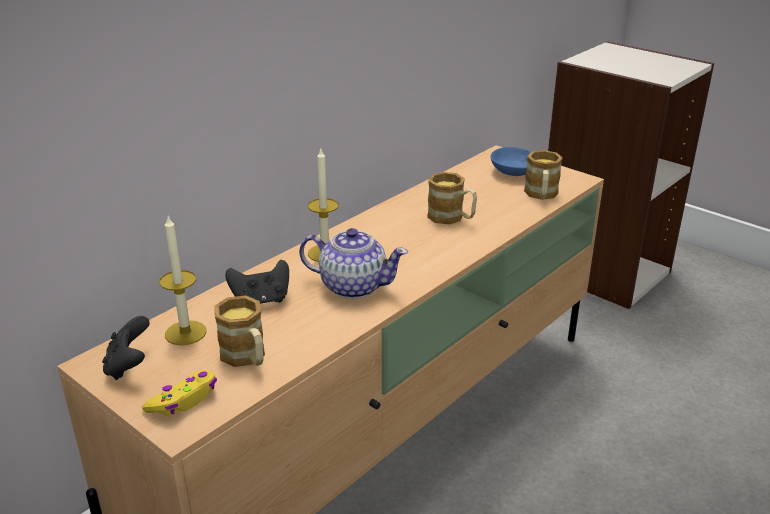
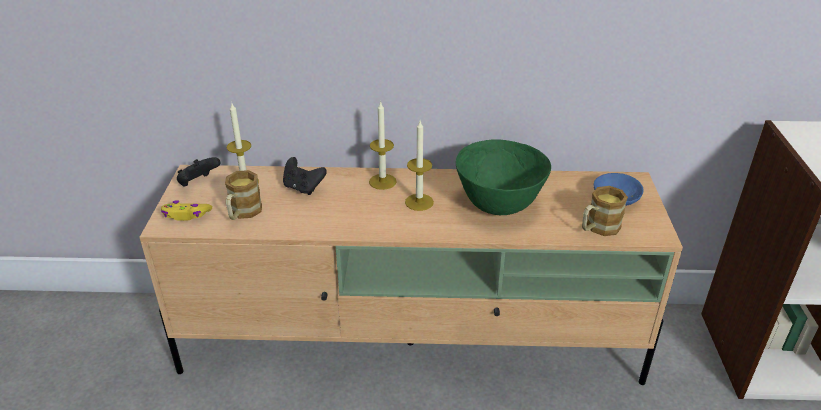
camera: 50 degrees right, 5 degrees up
(353, 286) = (358, 210): teapot -> none
(389, 250) = (419, 202): none -> candle
(452, 218) = (498, 206): mug -> green bowl

